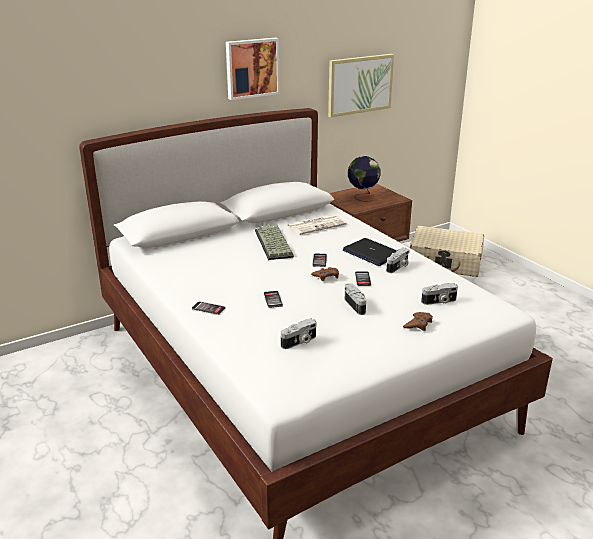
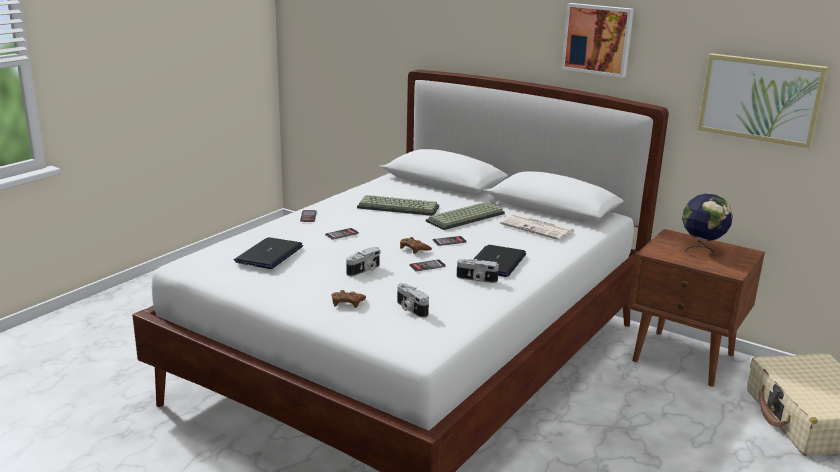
camera: 65 degrees right, 5 degrees down
(223, 263) = (399, 207): none -> keyboard
(299, 342) = (269, 254): camera -> laptop

